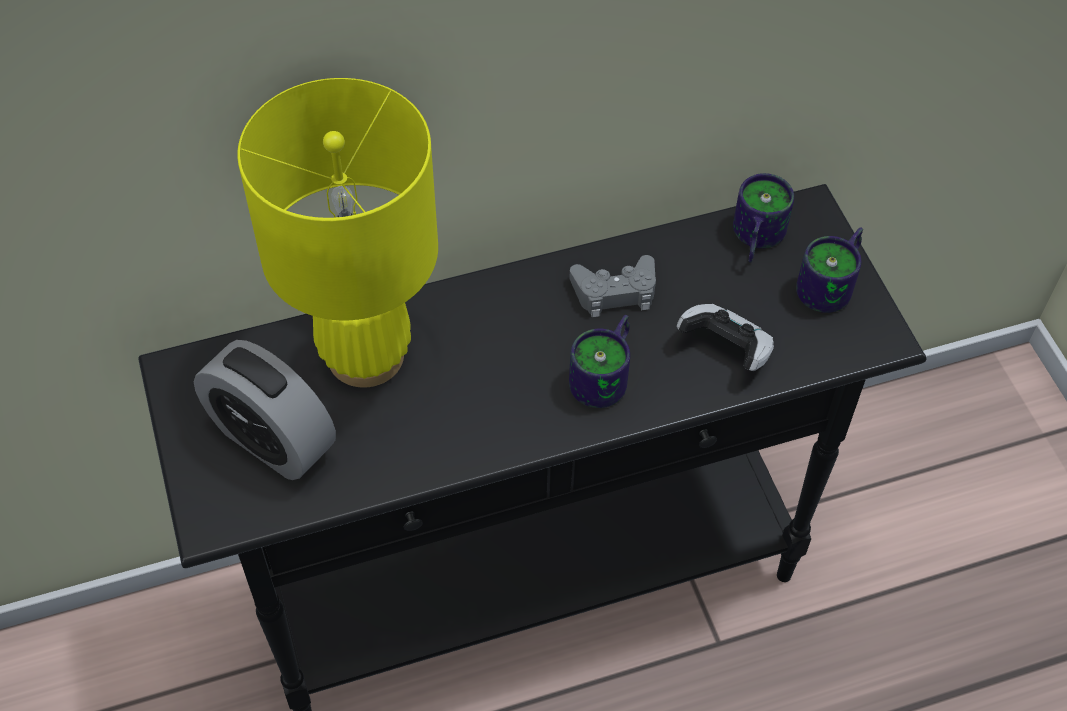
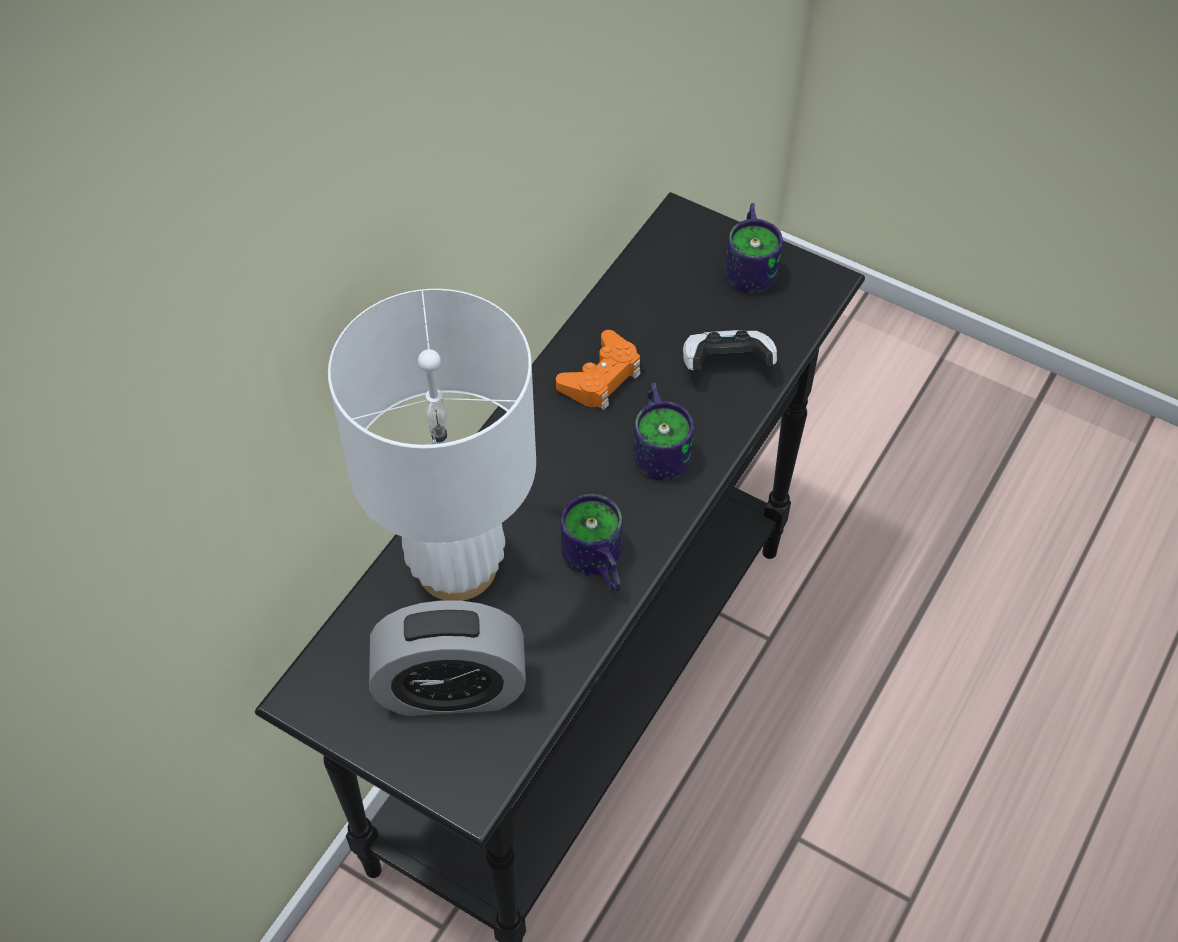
camera: 40 degrees left, 0 degrees up
(365, 356) = (457, 567): yellow table lamp -> white table lamp
(615, 292) = (601, 378): grey game controller -> orange game controller
(753, 238) = (661, 268): mug -> mug (594, 565)

